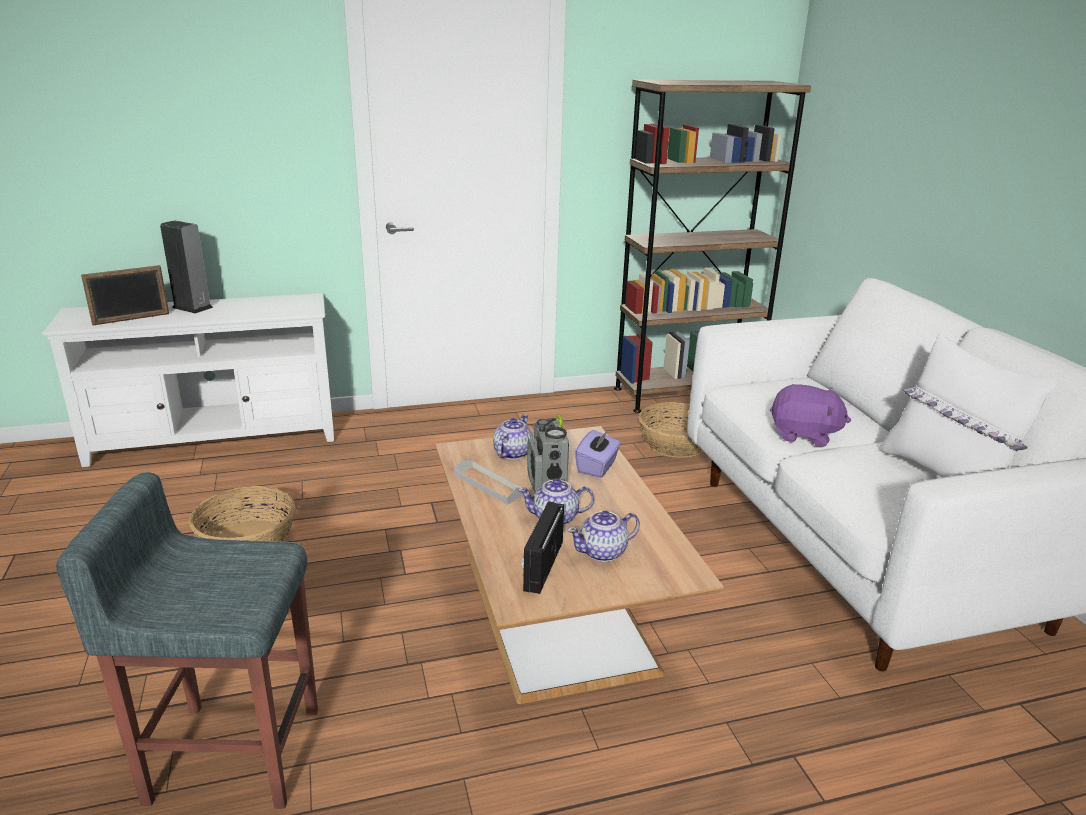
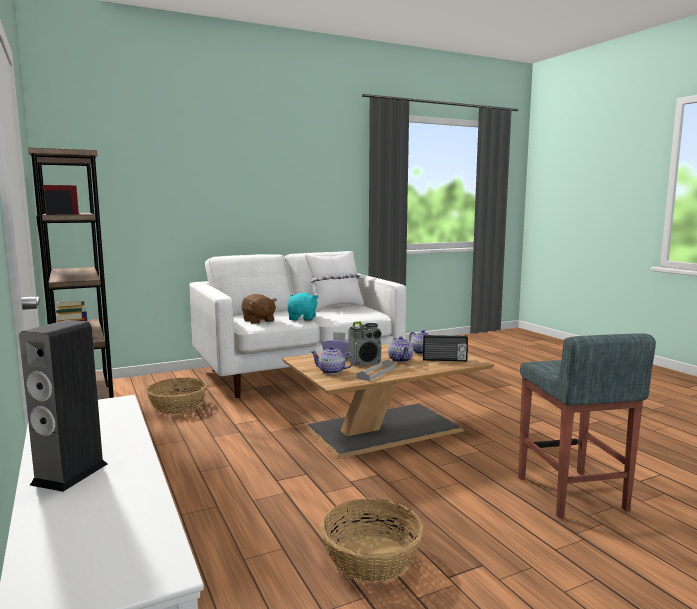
camera: 100 degrees left, 15 degrees down
(131, 319) = (128, 508): picture frame -> none
(771, 398) = (258, 321): none -> brown plush toy
(804, 435) = (302, 318): purple plush toy -> turquoise plush toy

